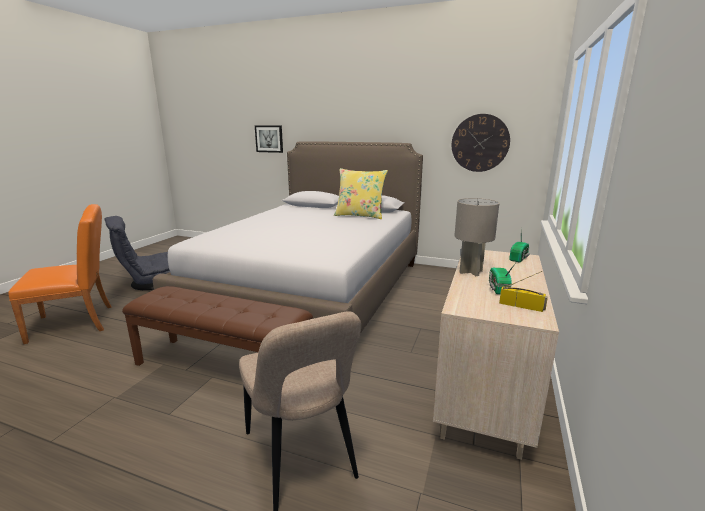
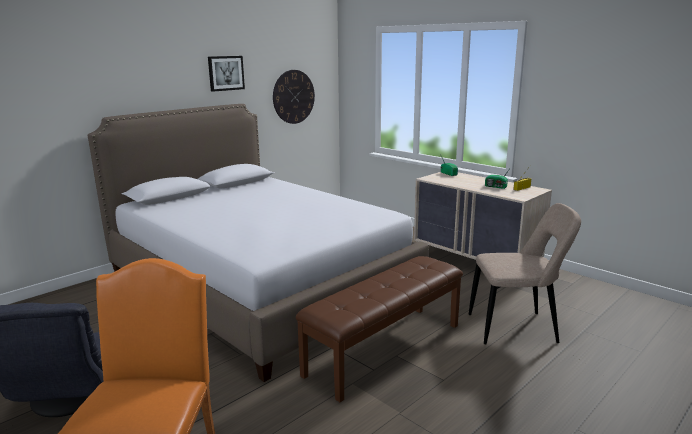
camera: 65 degrees left, 0 degrees up
(269, 139) = (41, 119): picture -> picture (226, 73)
(360, 215) = (257, 189): yellow pillow -> none
(470, 272) = (465, 186): grey table lamp -> none

